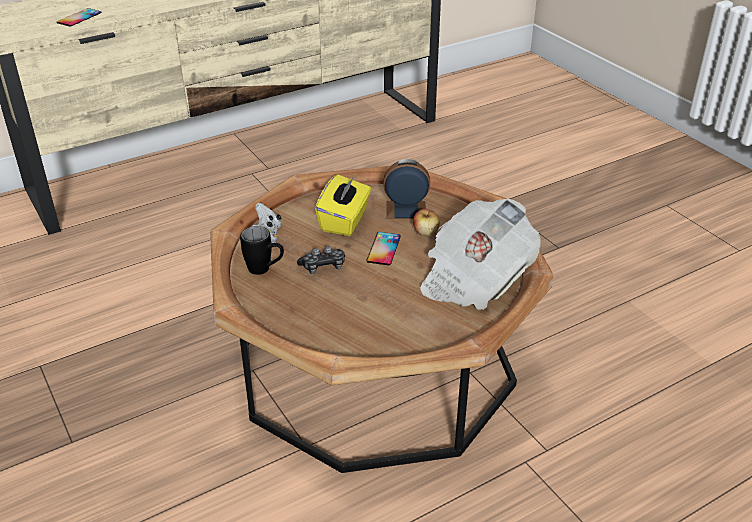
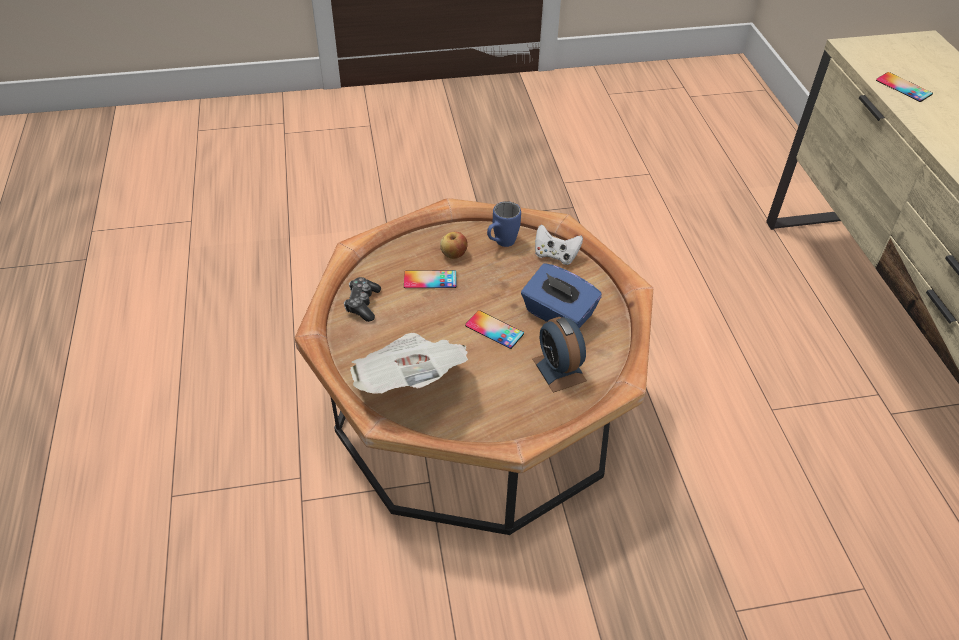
camera: 110 degrees right, 10 degrees up
(265, 270) = (501, 244): black mug -> blue mug
(323, 267) = (486, 280): game controller -> game controller (362, 304)
(342, 301) = (430, 279): none -> phone
(345, 221) = (558, 315): yellow tissue box -> blue tissue box
(406, 210) = (559, 370): alarm clock -> alarm clock turned 135 degrees clockwise
(425, 232) = (507, 371): apple -> apple (453, 254)

